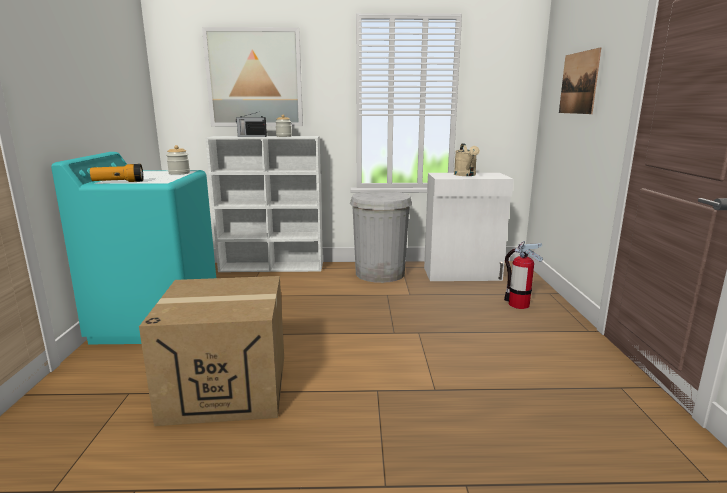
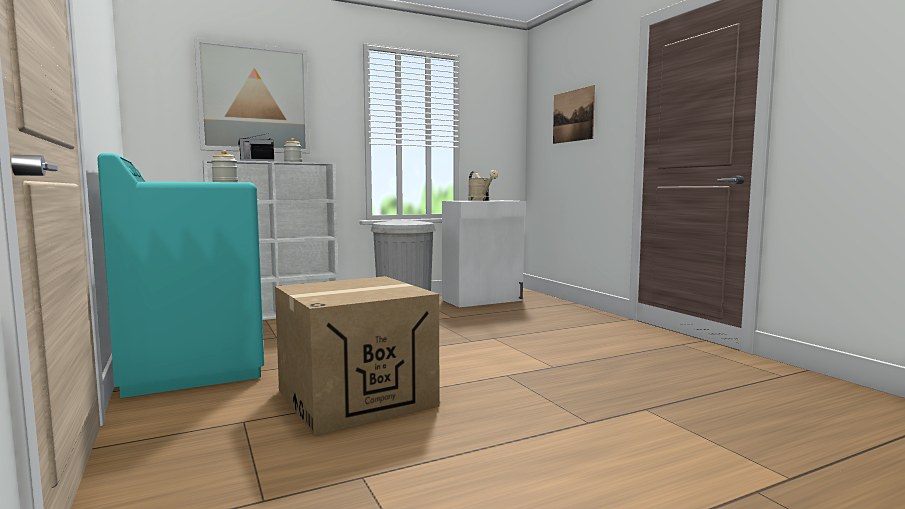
camera: 25 degrees left, 10 degrees down
(118, 182) = (181, 181): flashlight -> none
(518, 304) = (554, 312): fire extinguisher -> none

